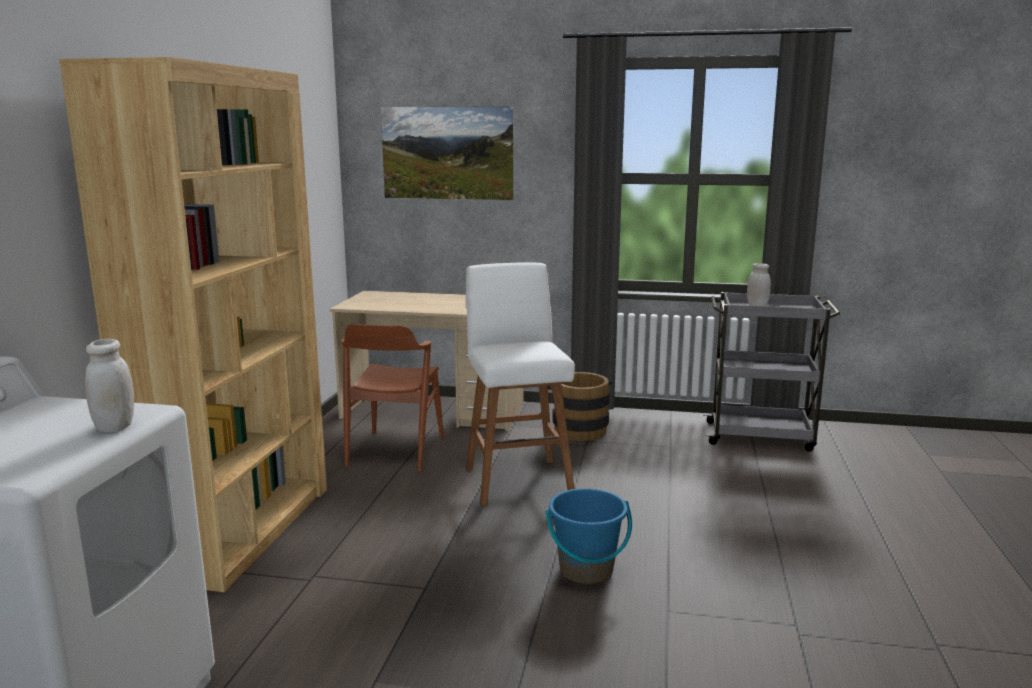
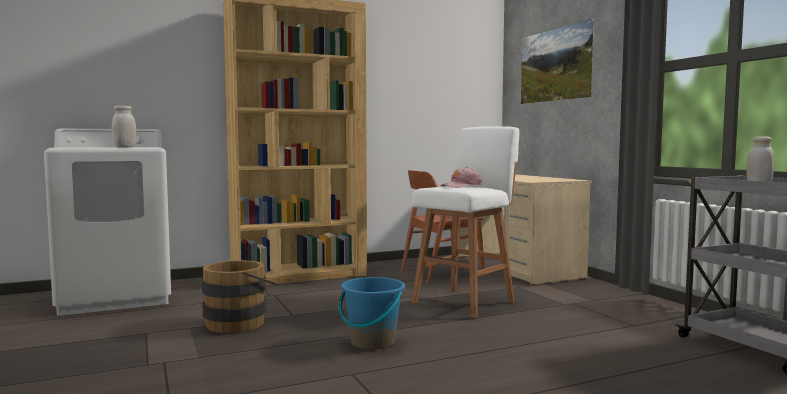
camera: 55 degrees right, 10 degrees down
(523, 348) = (461, 186): none -> pink cap
(578, 429) = (587, 297): brown bucket -> brown bucket (240, 322)

